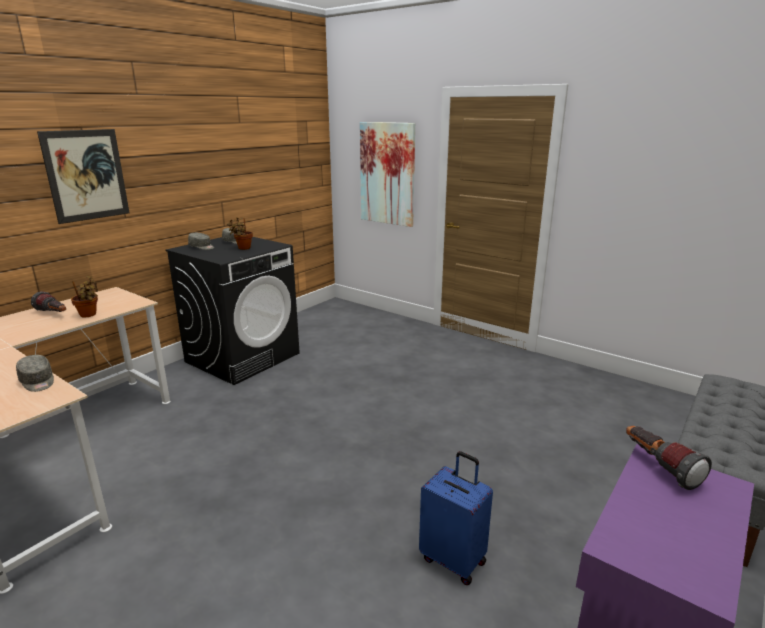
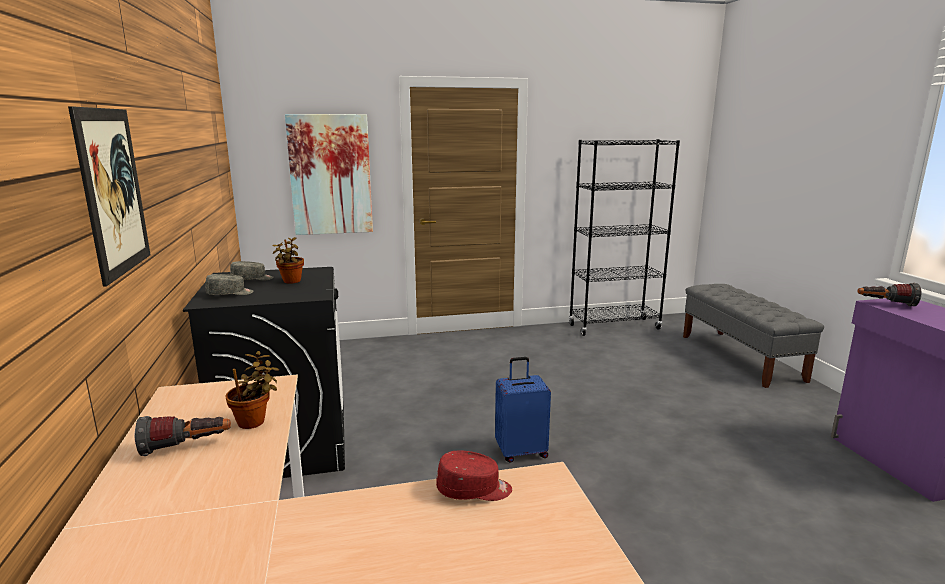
camera: 50 degrees left, 5 degrees down
(38, 382) = (474, 490): grey cap -> red cap
(454, 559) = (750, 463): blue suitcase -> blue suitcase (521, 452)
(628, 391) = (614, 327): none -> black bookcase

